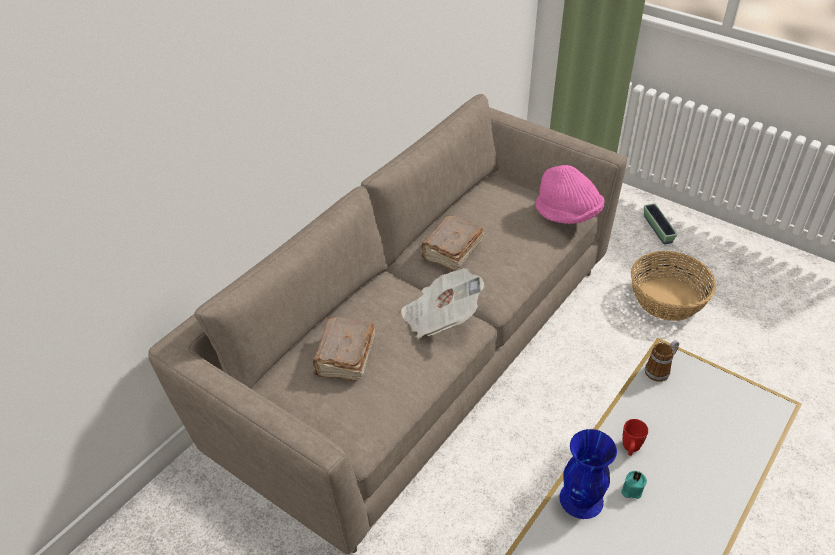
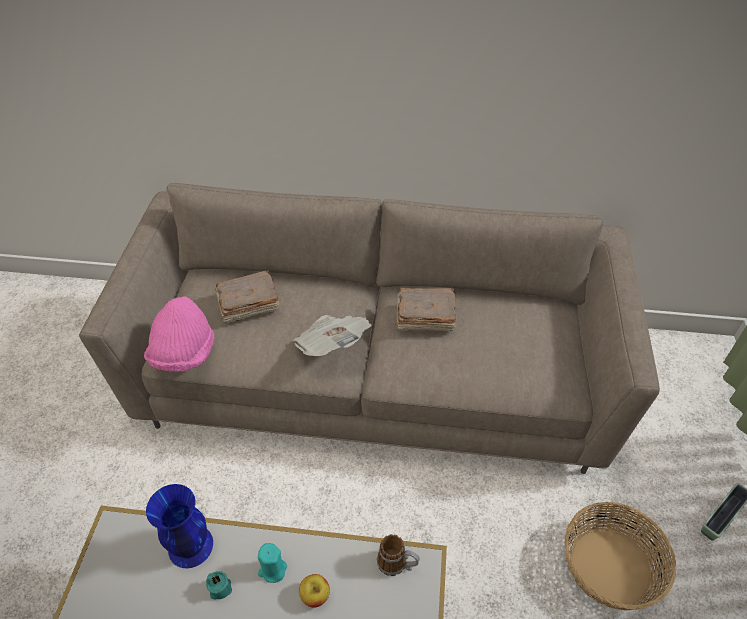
camera: 60 degrees right, 5 degrees up
(568, 214) = (556, 386): pink hat -> pink hat (184, 354)
(630, 448) = (272, 570): red mug -> turquoise candle
(665, 428) = (315, 595): none -> apple

